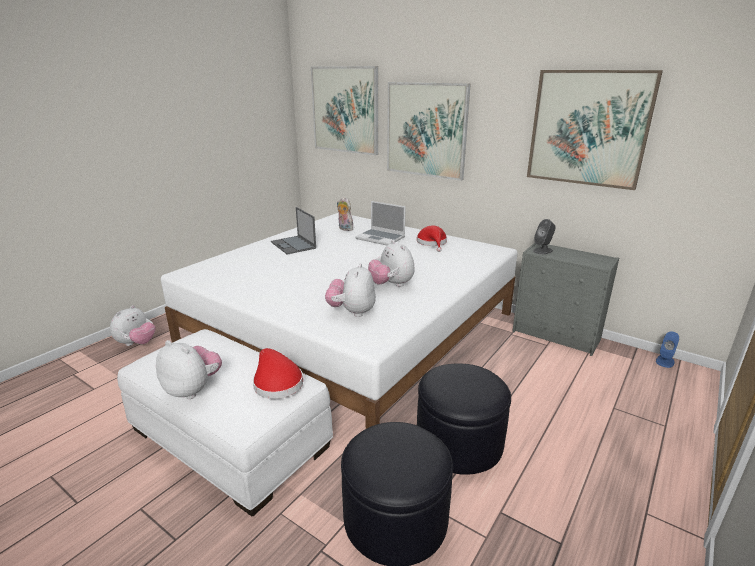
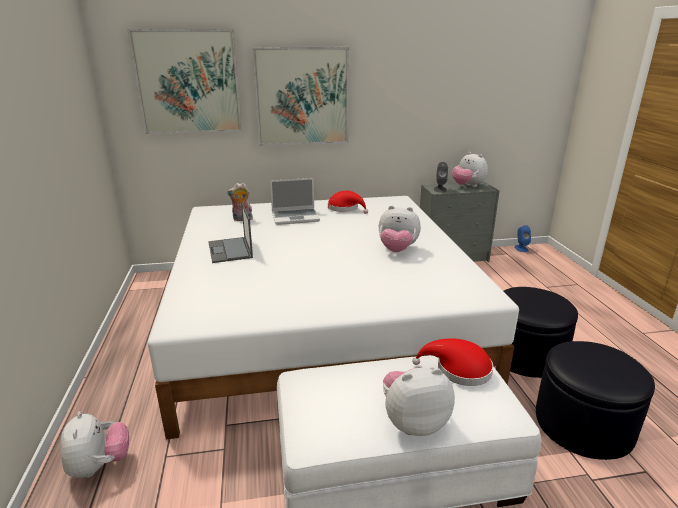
camera: 45 degrees left, 0 degrees up
(293, 245) = (230, 250): laptop -> laptop turned 60 degrees clockwise
(352, 312) = (423, 281): plush toy -> plush toy (468, 186)
(588, 128) = (454, 82): picture -> none

